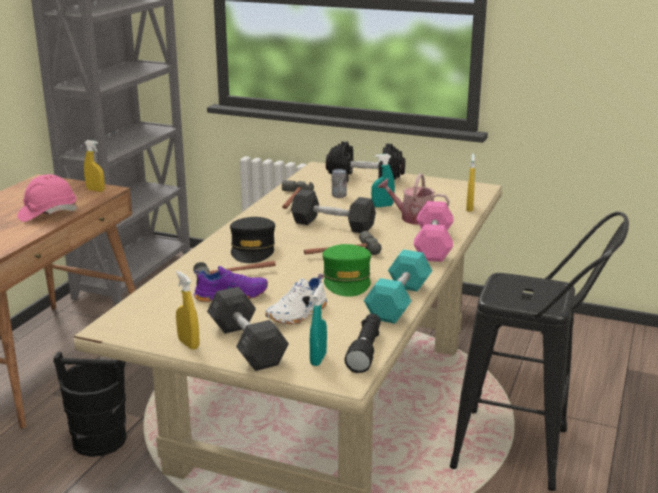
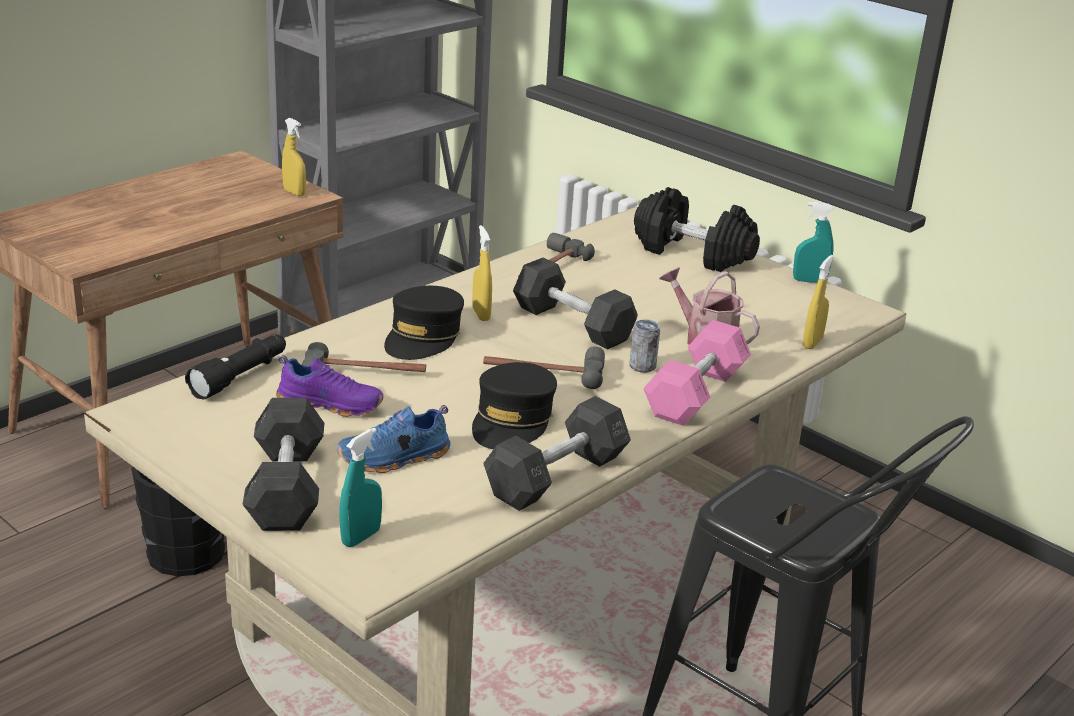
camera: 20 degrees right, 5 degrees up
(48, 213) = (204, 216): pink hard hat -> none
(188, 344) = (212, 464): yellow spray bottle -> yellow spray bottle (481, 314)
(298, 314) = (395, 459): white shoe -> blue shoe
(339, 195) = (626, 275): can -> can (642, 367)
(347, 280) = (512, 421): green cap -> black cap
(365, 350) = (438, 542): black flashlight -> black flashlight (241, 376)
(382, 206) = (676, 308): turquoise spray bottle -> turquoise spray bottle (809, 281)
(398, 301) = (556, 476): turquoise dumbbell -> grey dumbbell

